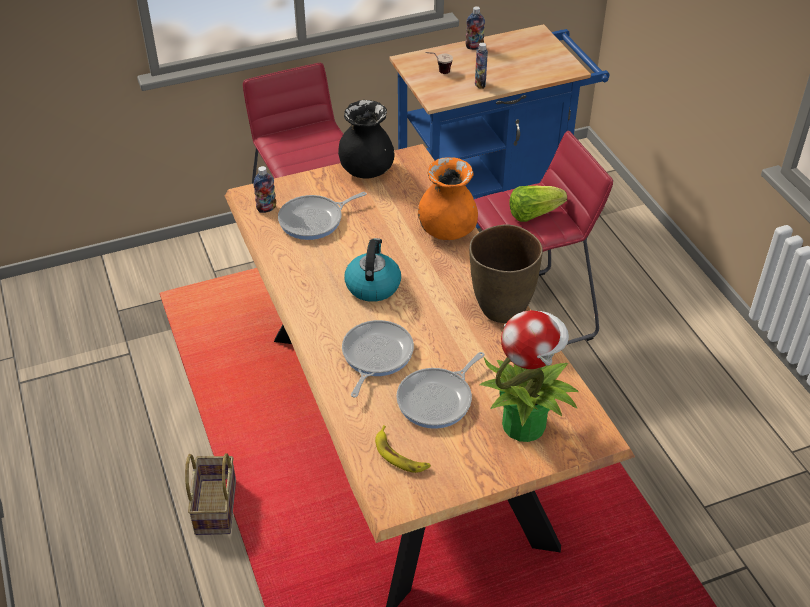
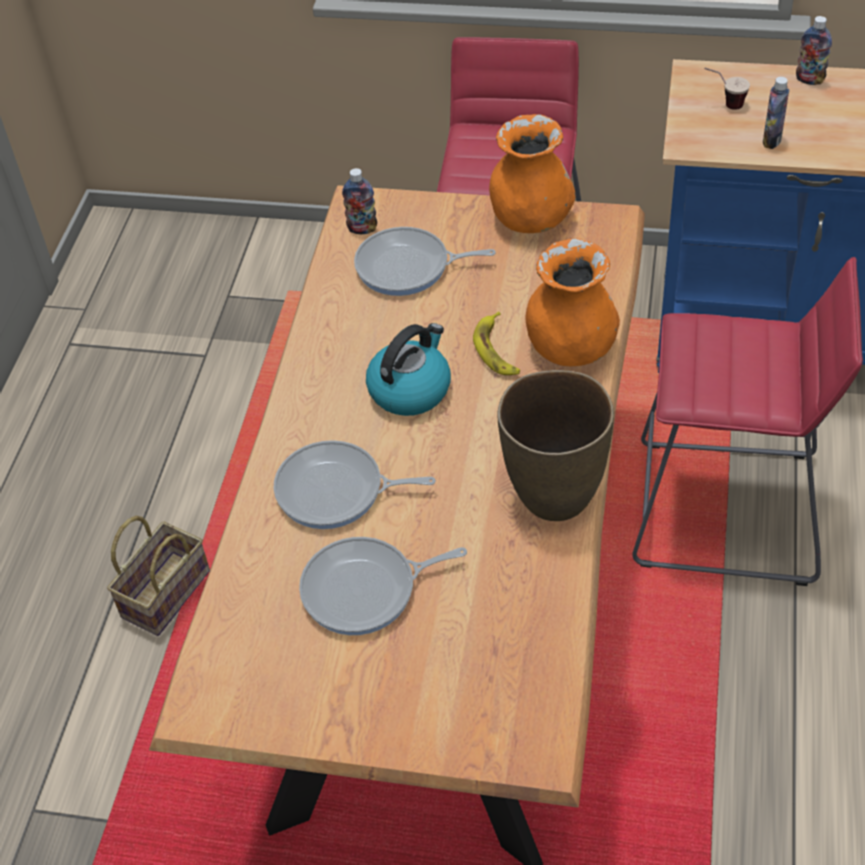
camera: 35 degrees right, 5 degrees up
(366, 171) = (530, 220): black vase -> orange vase
(375, 356) = (336, 491): frying pan -> frying pan turned 135 degrees counterclockwise
(400, 455) = (259, 645): banana -> banana (497, 350)
(524, 423) = (452, 680): potted plant -> none
(533, 214) = (746, 367): lettuce -> none

